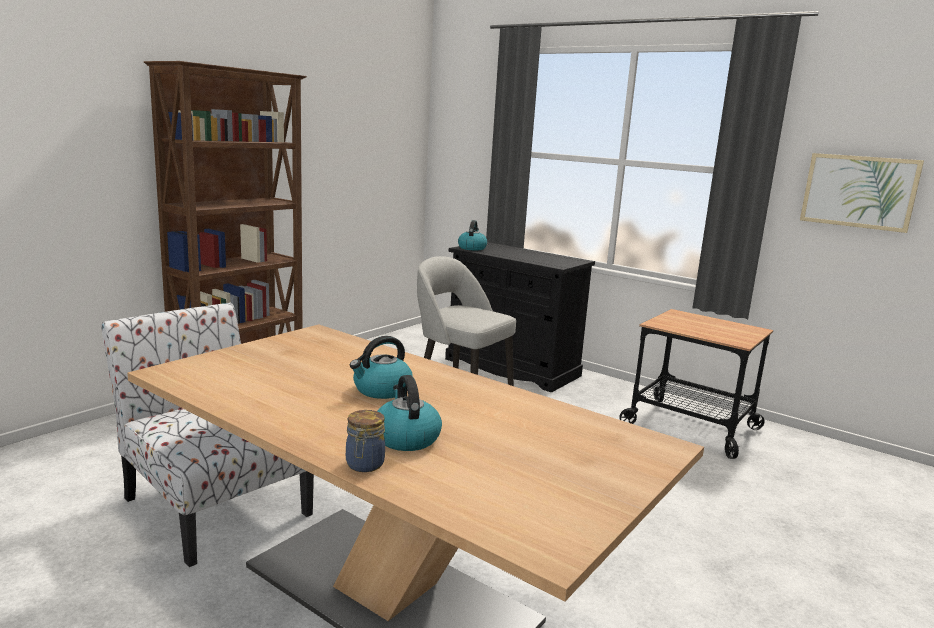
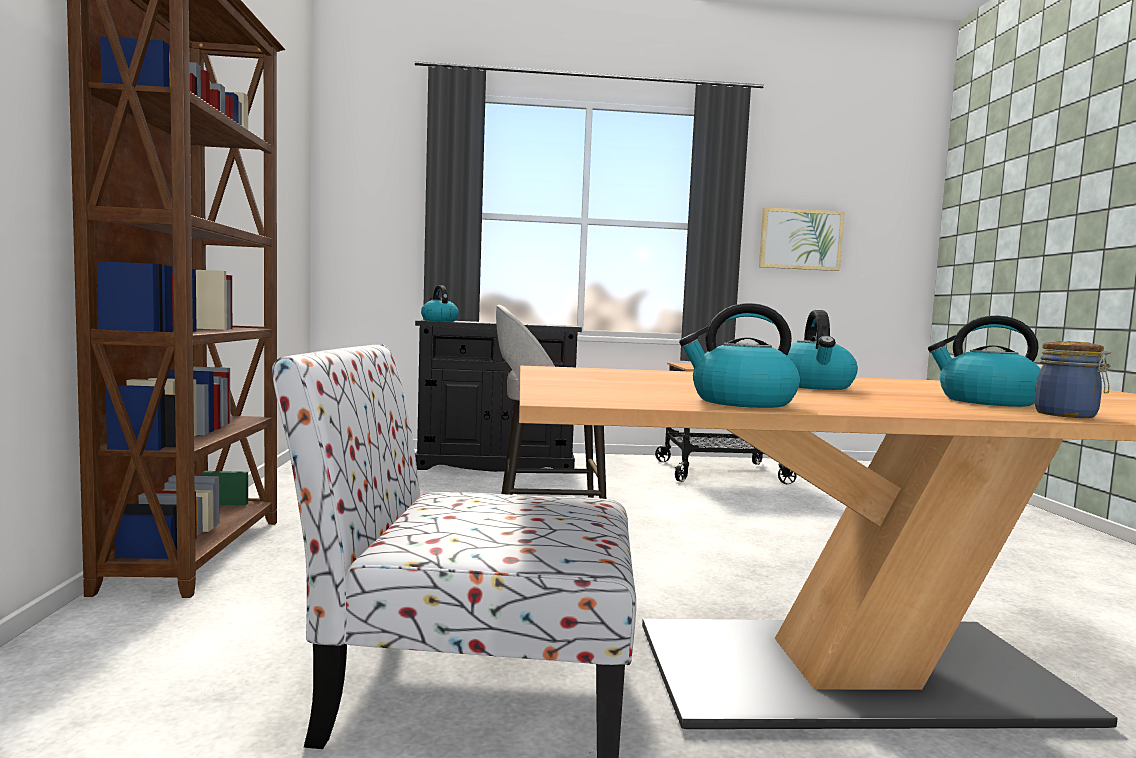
camera: 40 degrees left, 10 degrees down
(234, 395) = (741, 402): none -> kettle

